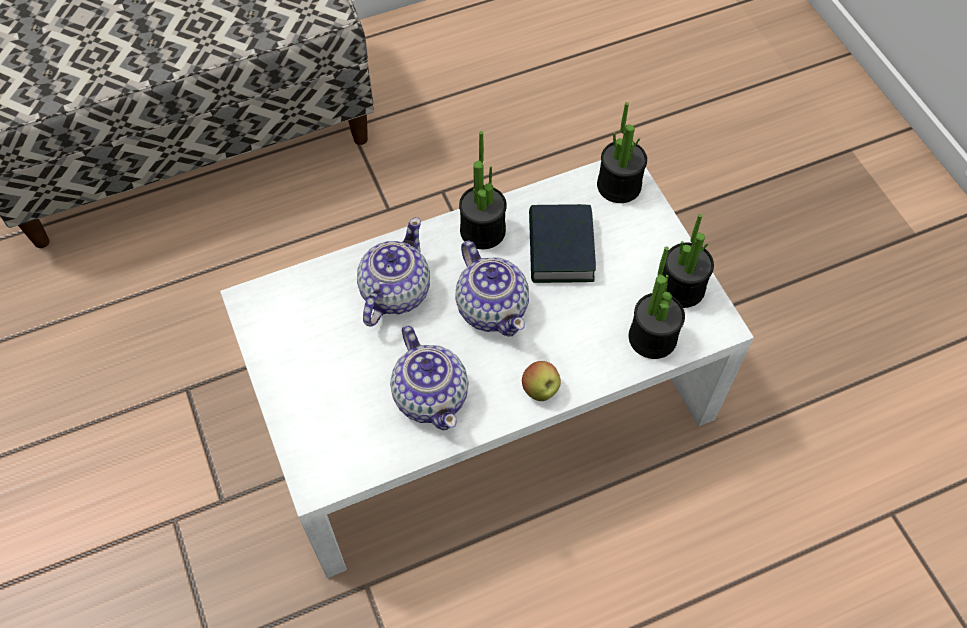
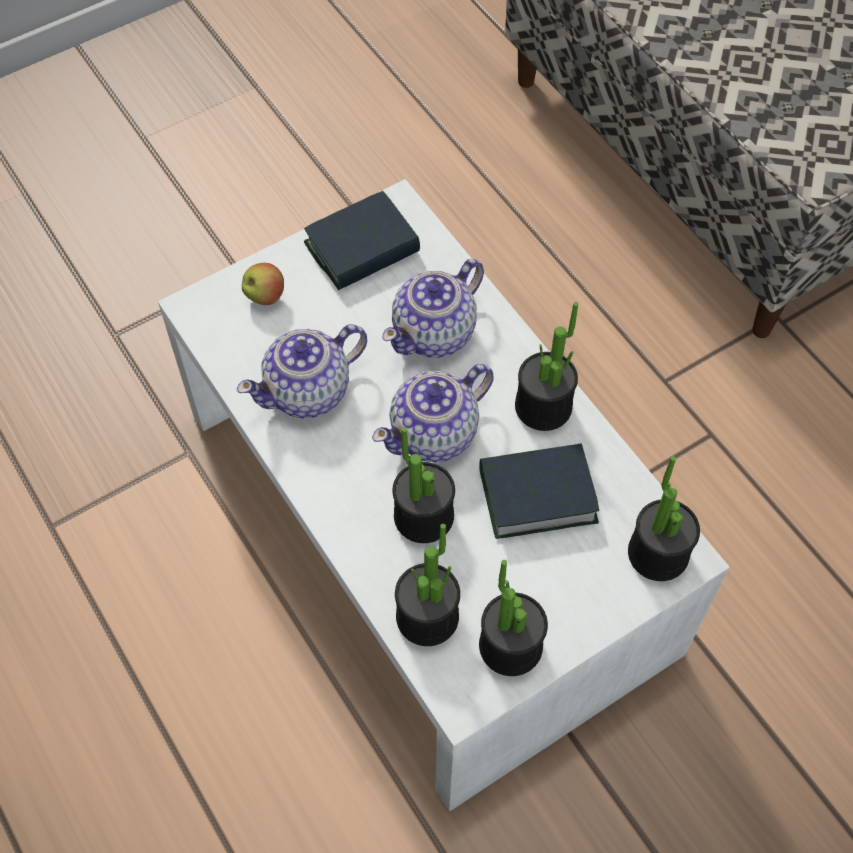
camera: 80 degrees right, 0 degrees up
(289, 334) = (362, 249): none -> book
(394, 292) = (435, 332): teapot -> teapot turned 120 degrees clockwise
(540, 390) = (333, 499): apple -> apple (265, 296)
(566, 327) = (423, 516): none -> potted plant

